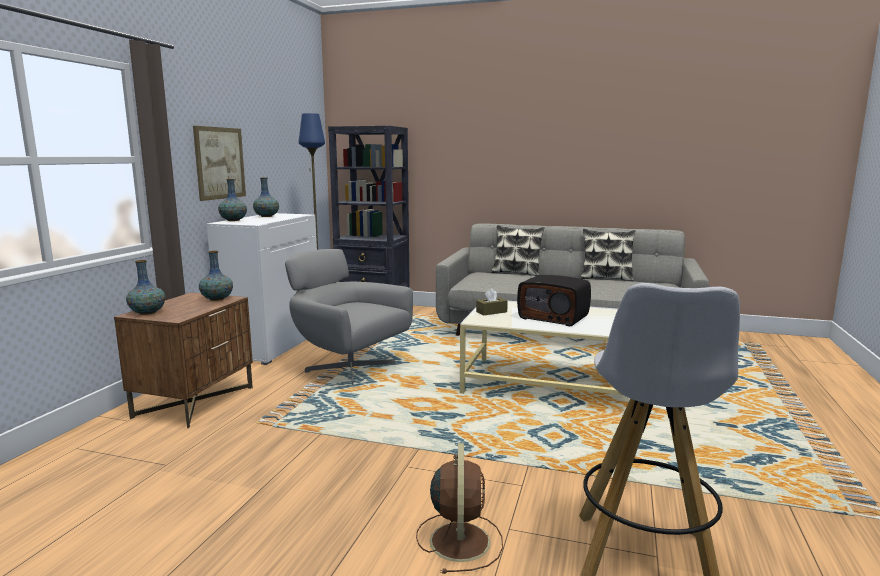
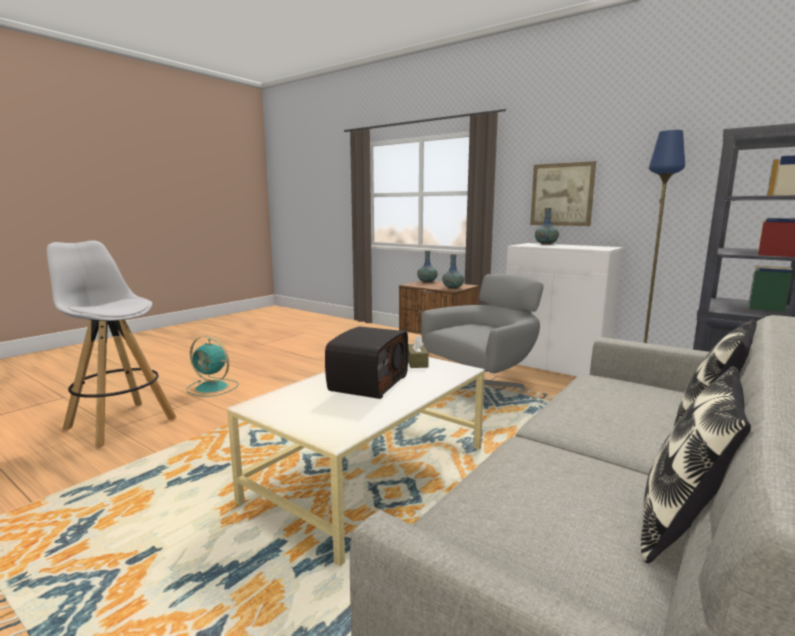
camera: 110 degrees right, 0 degrees up
(266, 216) = (582, 246): vase -> none
(459, 539) = (213, 388): brown fan -> turquoise fan
(554, 317) = (367, 383): radio -> radio turned 150 degrees clockwise

